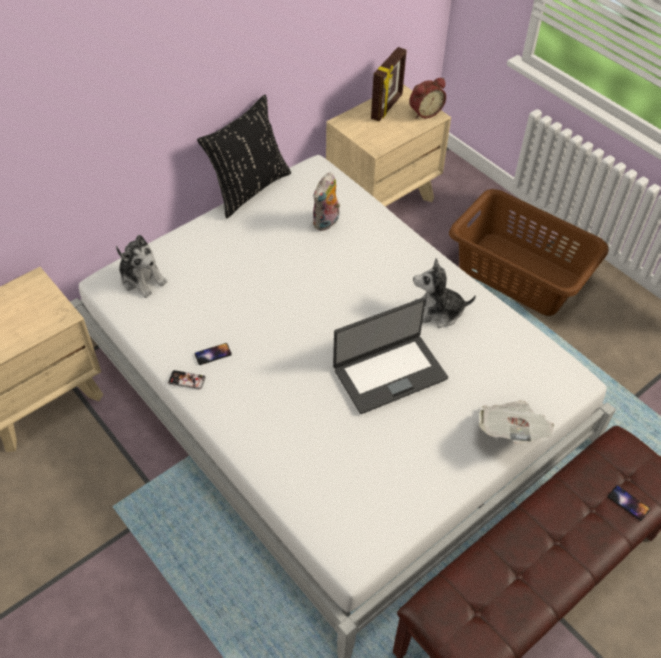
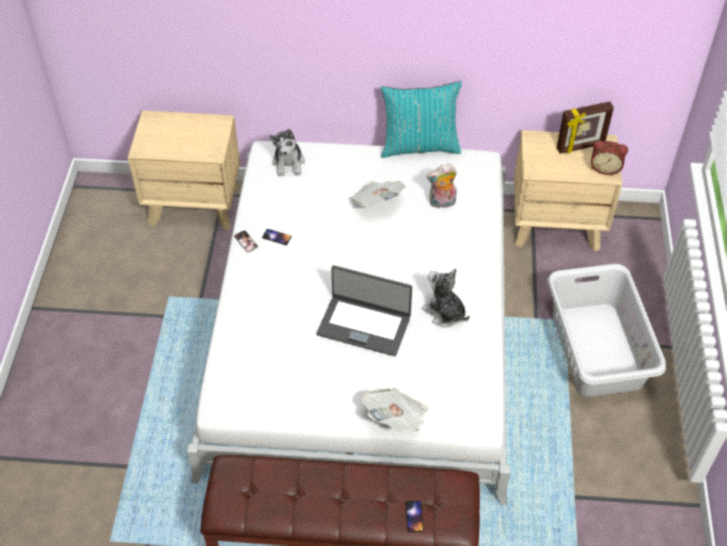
camera: 45 degrees right, 0 degrees up
(248, 189) = (419, 146): black pillow -> turquoise pillow
(269, 259) = (377, 202): none -> newspaper
(519, 274) = (596, 350): brown laundry basket -> grey laundry basket

